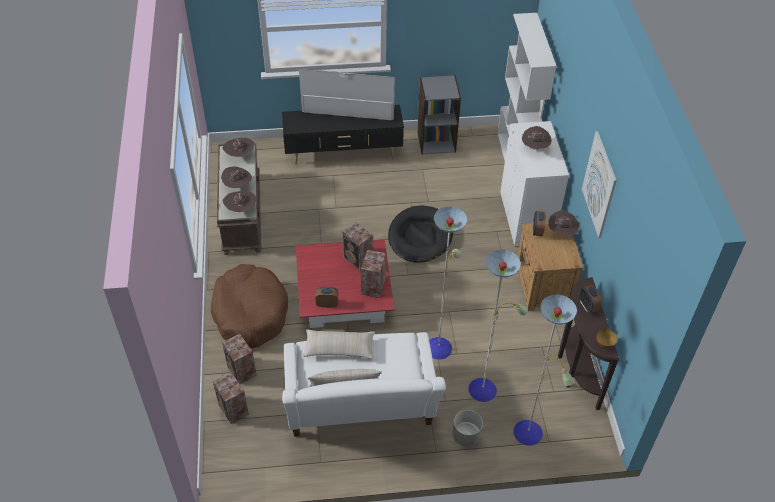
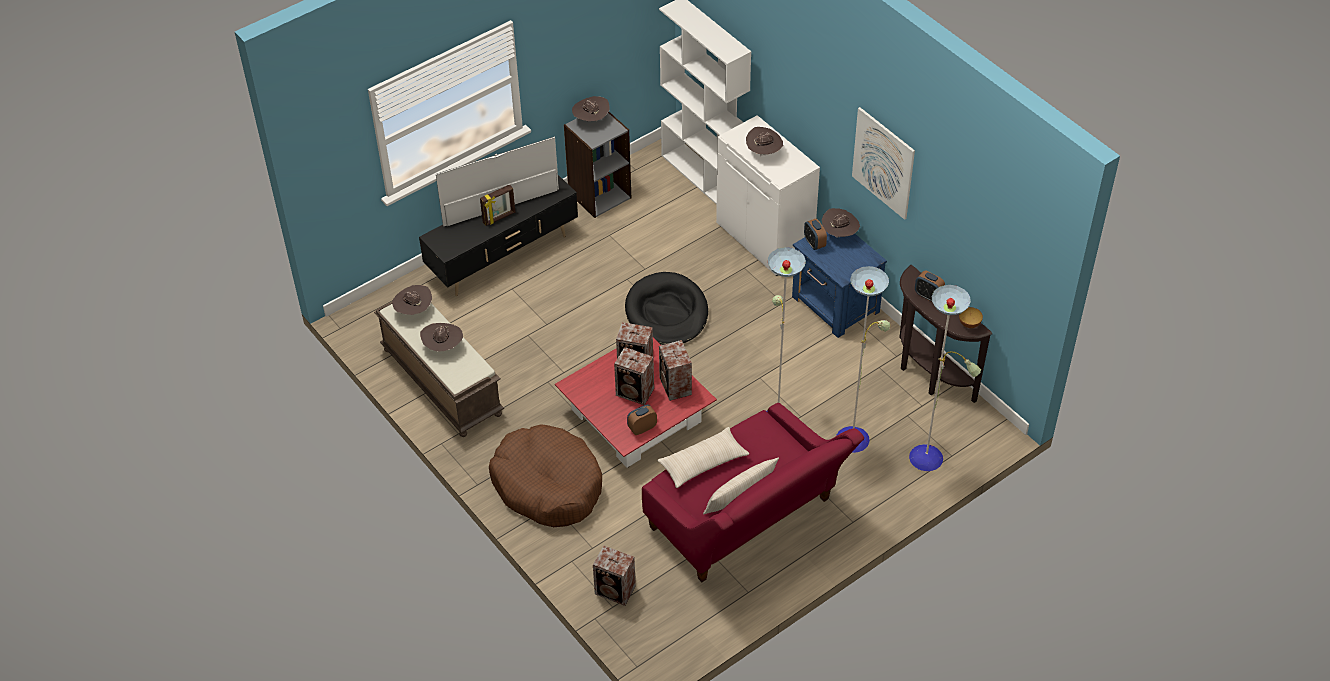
camera: 30 degrees left, 0 degrees up
(241, 209) = (470, 370): brown hat -> brown hat (591, 120)
(241, 371) = (591, 549): speaker -> speaker (635, 392)
(340, 121) = (499, 218): none -> picture frame
(360, 409) = (747, 521): white sofa -> red sofa
(466, 436) = (870, 492): grey planter -> none
(542, 287) = (835, 305): brown nightstand -> blue nightstand

